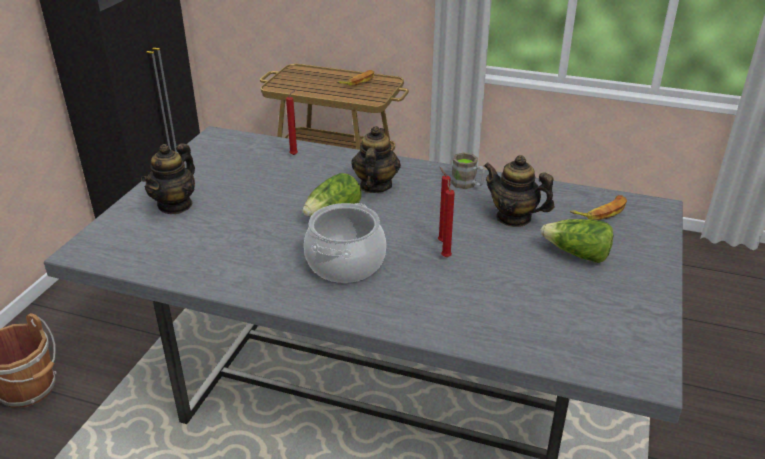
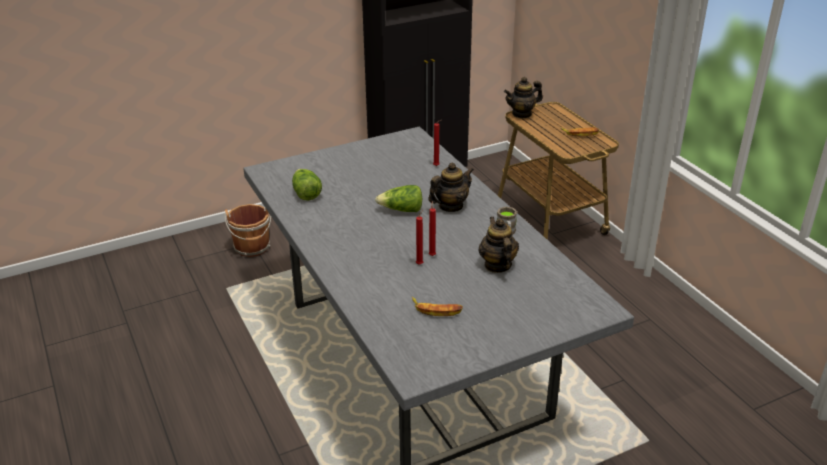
camera: 45 degrees right, 0 degrees up
(175, 205) = (334, 166): teapot -> teapot (522, 114)
(346, 263) = (365, 239): cooking pot -> none
(577, 254) = (495, 304): lettuce -> lettuce (306, 193)
(601, 211) = (560, 291): banana -> banana (436, 309)

